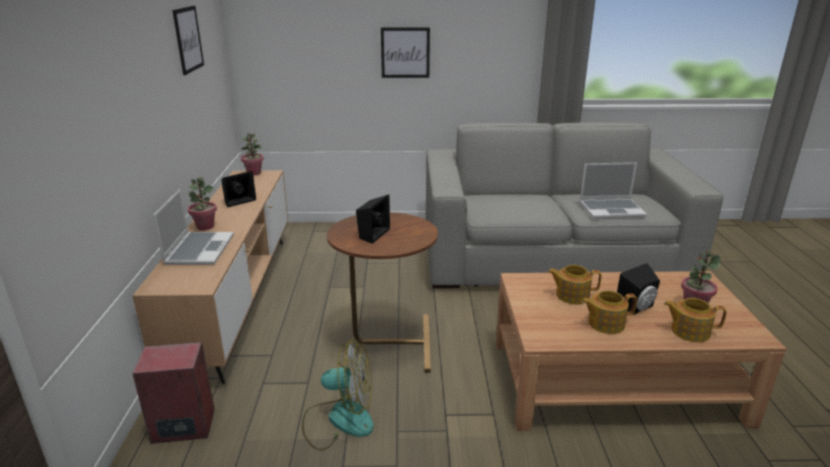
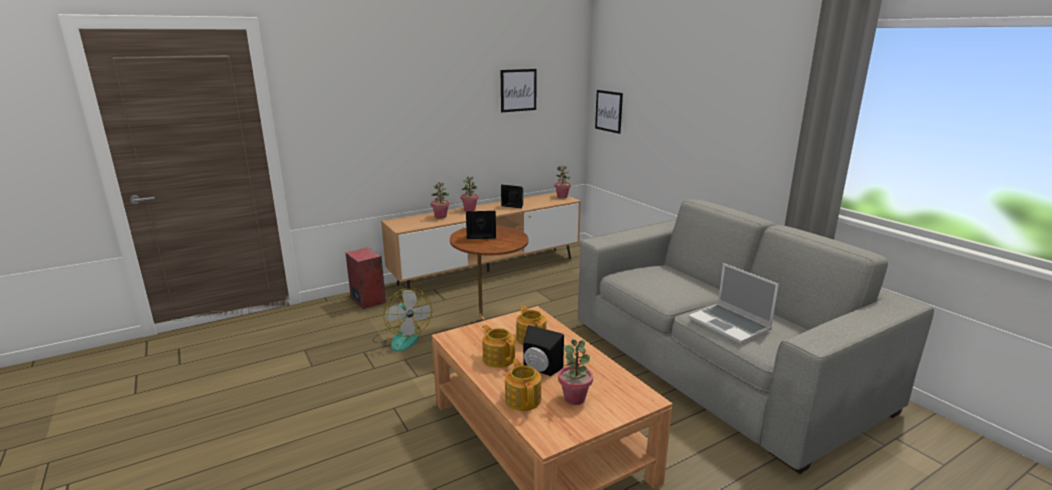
camera: 60 degrees right, 5 degrees down
(199, 249) = (441, 216): laptop -> potted plant
(405, 52) = (690, 124): picture -> picture (609, 111)

